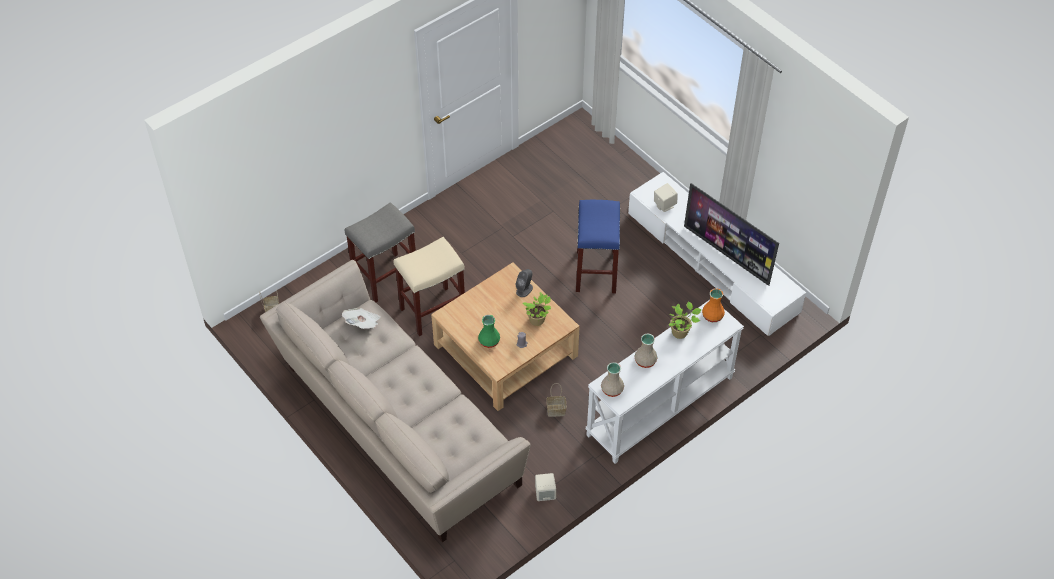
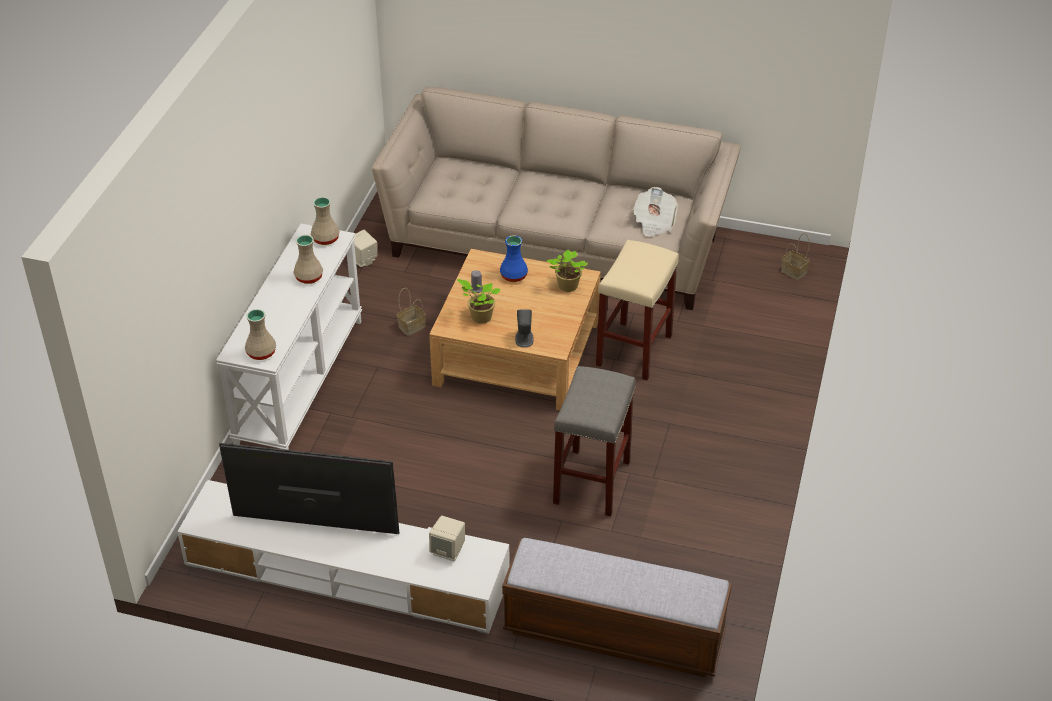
camera: 145 degrees right, 10 degrees down
(386, 277) = (722, 357): grey stool -> grey stool (592, 483)
(489, 340) = (514, 276): green vase -> blue vase
(595, 271) = (489, 484): blue stool -> none
(598, 163) = (613, 633): none -> bench
(681, 332) = (287, 320): potted plant -> potted plant (567, 287)
(712, 315) = (262, 352): orange vase -> beige vase

